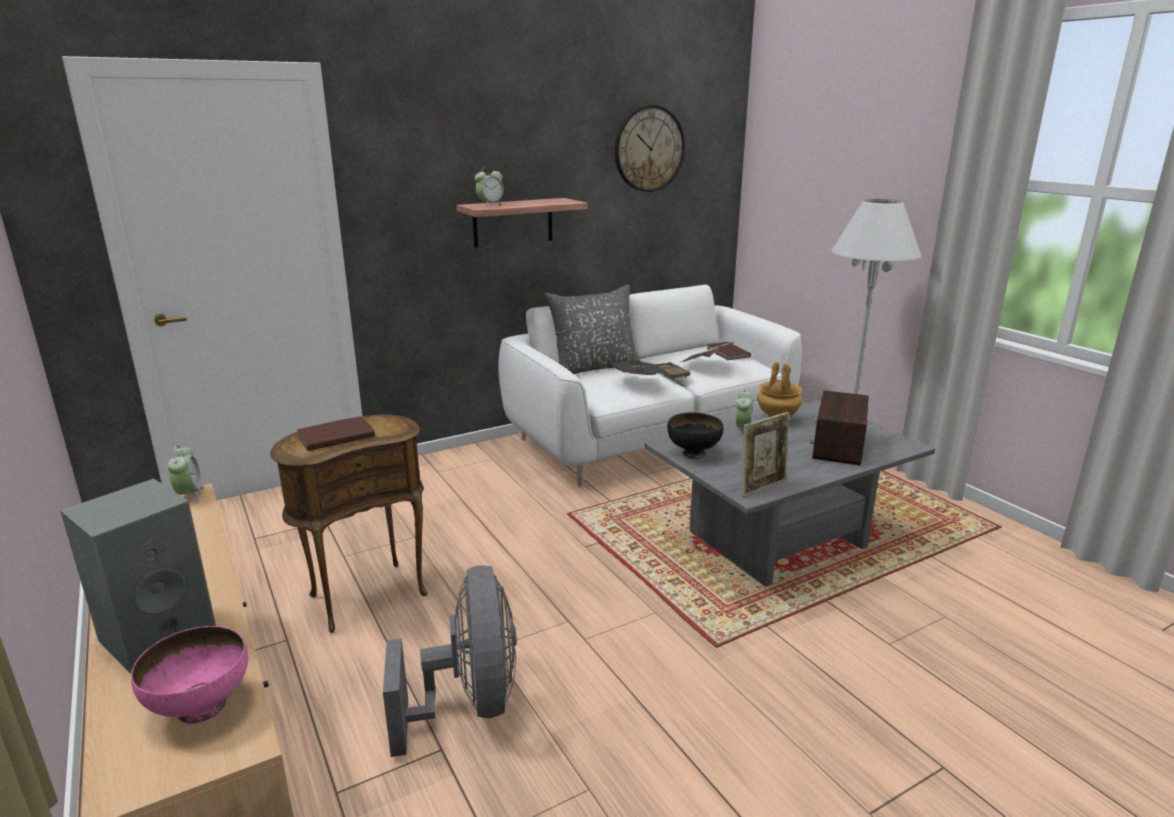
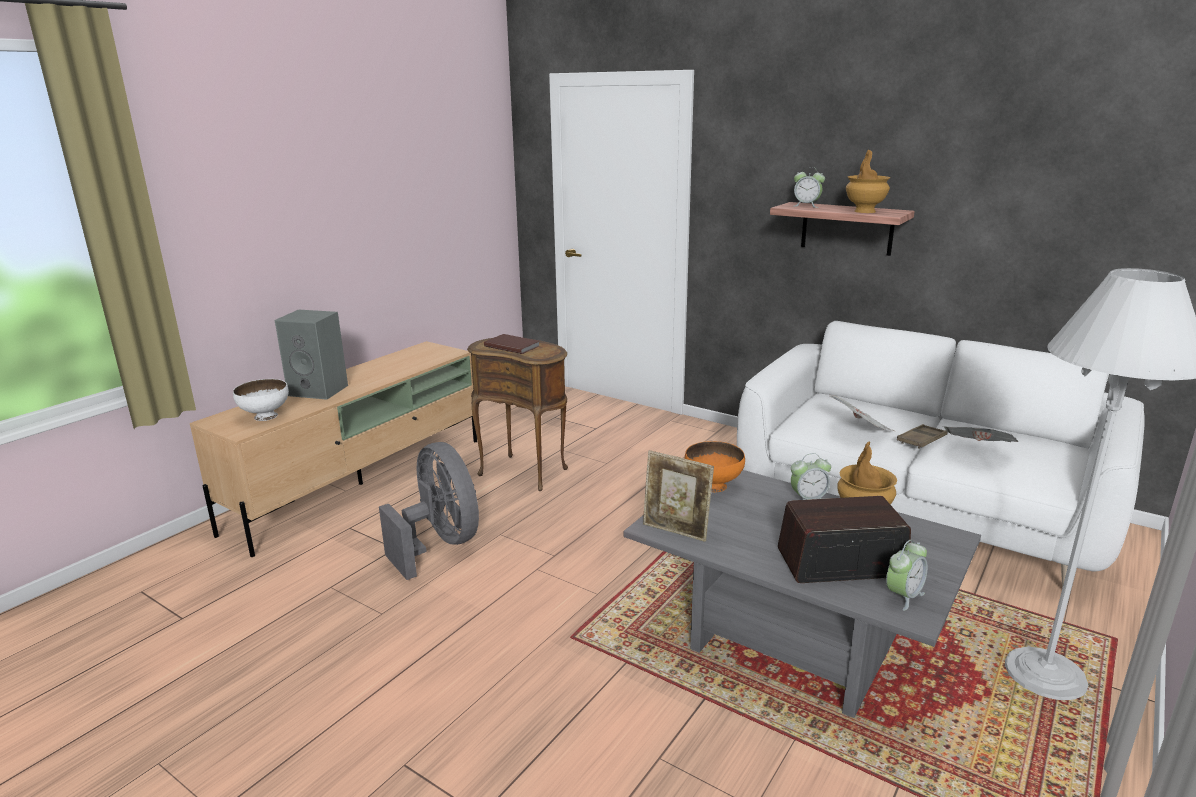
camera: 65 degrees right, 0 degrees up
(189, 495) = (453, 352): alarm clock -> alarm clock (903, 596)
(200, 708) = (265, 416): pink bowl -> white bowl
(469, 703) = (440, 544): grey fan -> grey fan turned 90 degrees counterclockwise
(546, 202) = (864, 211): none -> brown vase
(594, 367) = (868, 403): grey pillow -> none
(649, 149) = (1056, 163): wall clock -> none
(693, 453) = (713, 485): black bowl -> orange bowl
(727, 353) = (1050, 455): brown book -> none

